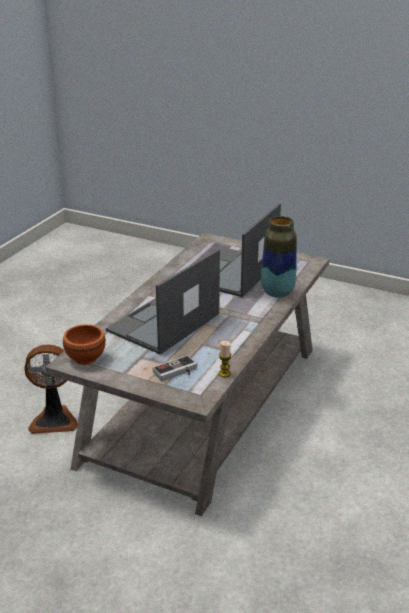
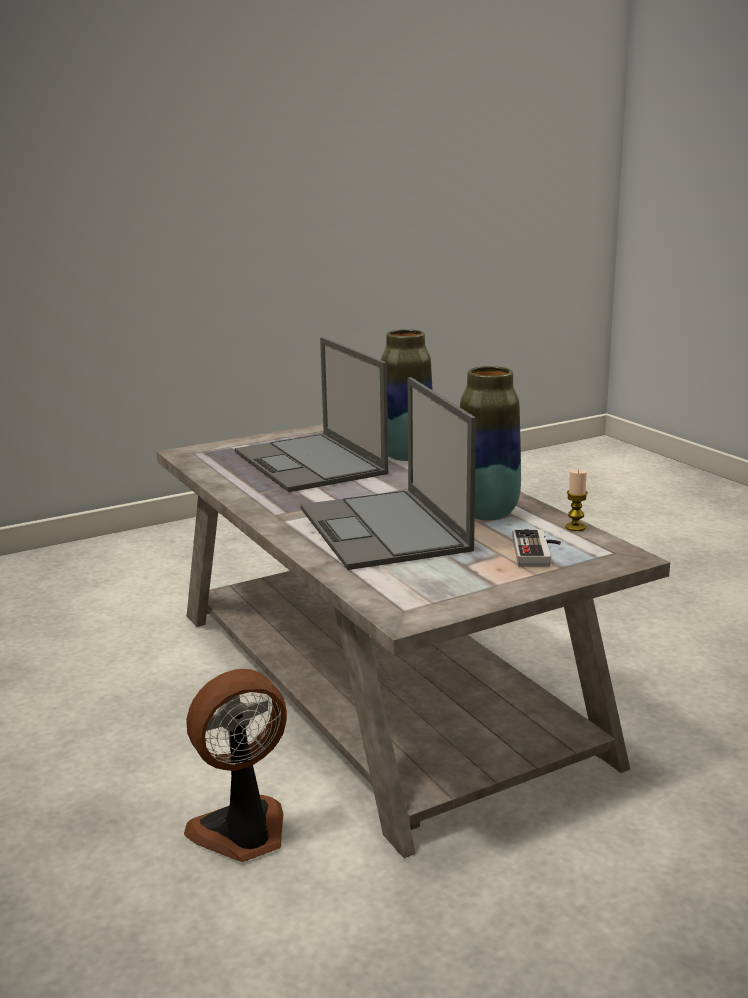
camera: 55 degrees left, 10 degrees down
(54, 419) = (243, 833): fan -> fan turned 150 degrees counterclockwise
(84, 359) = (414, 603): brown bowl -> none
(216, 342) = (487, 514): none -> vase

